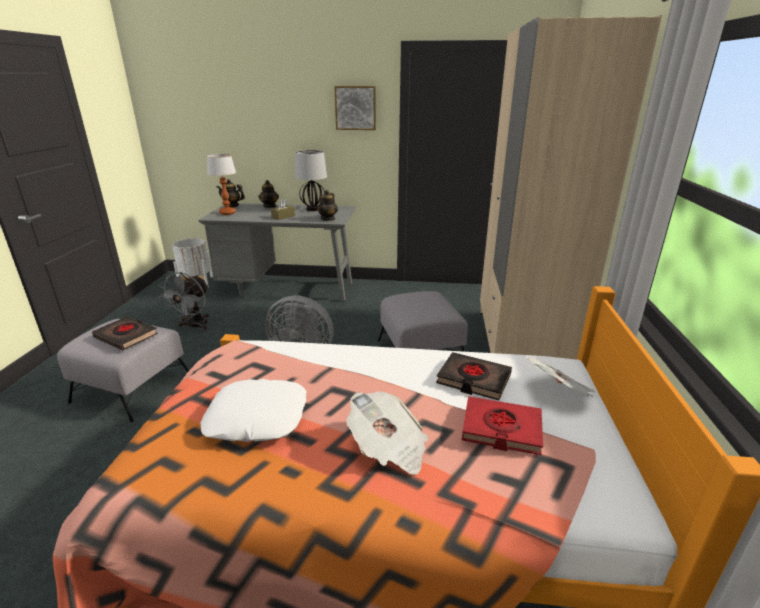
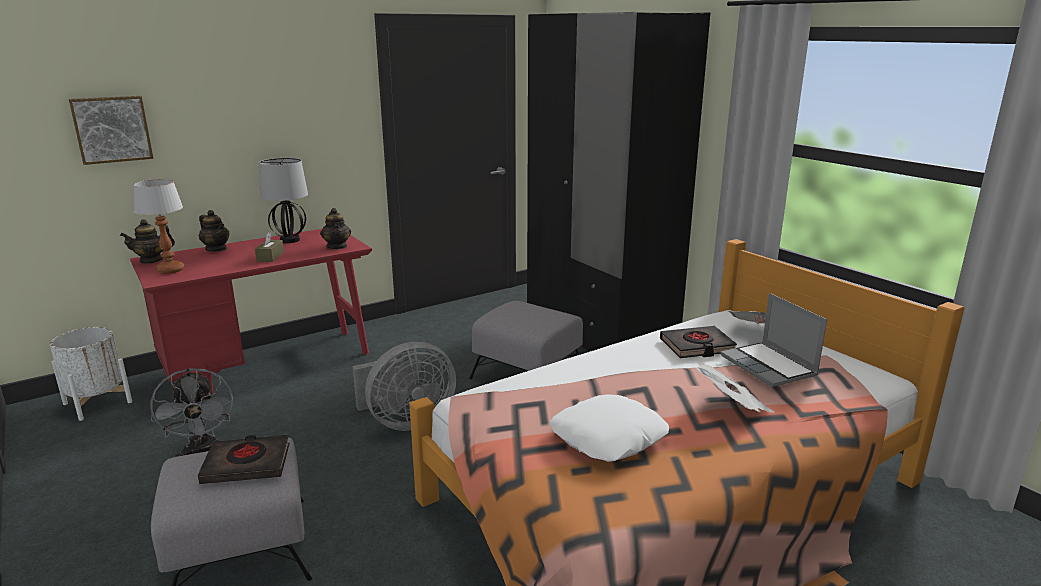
camera: 40 degrees left, 5 degrees down
(288, 289) = (269, 364): grey desk -> red desk
(355, 108) = (325, 97): picture -> picture (112, 129)
(501, 429) = (769, 366): red book -> laptop
(521, 343) = (599, 333): beige wardrobe -> black wardrobe

